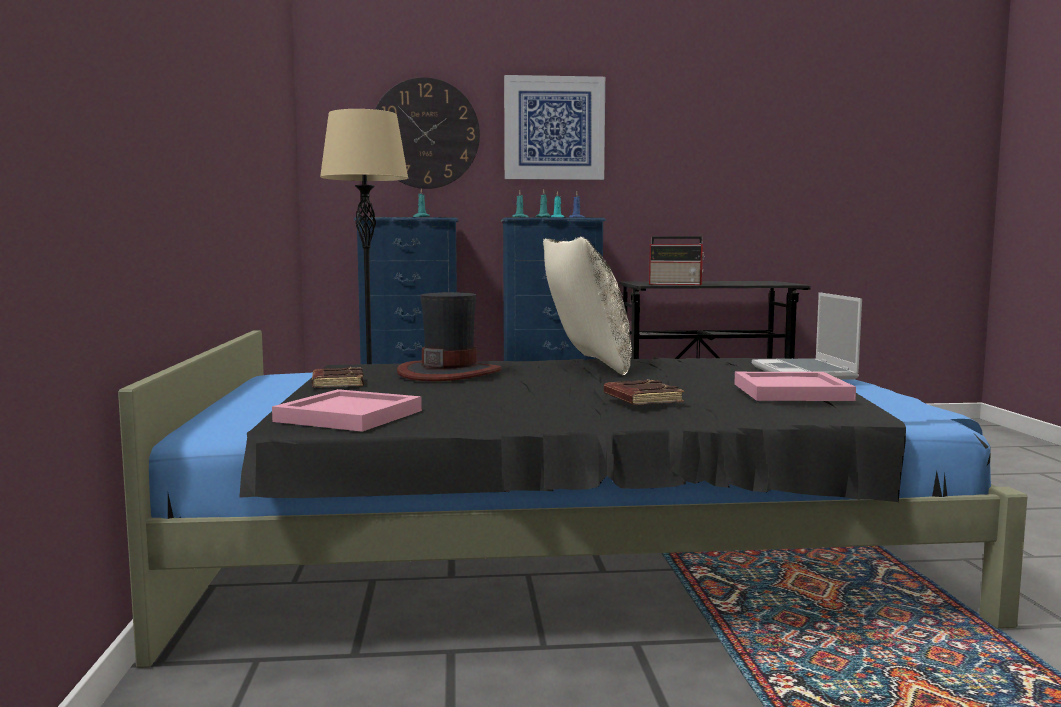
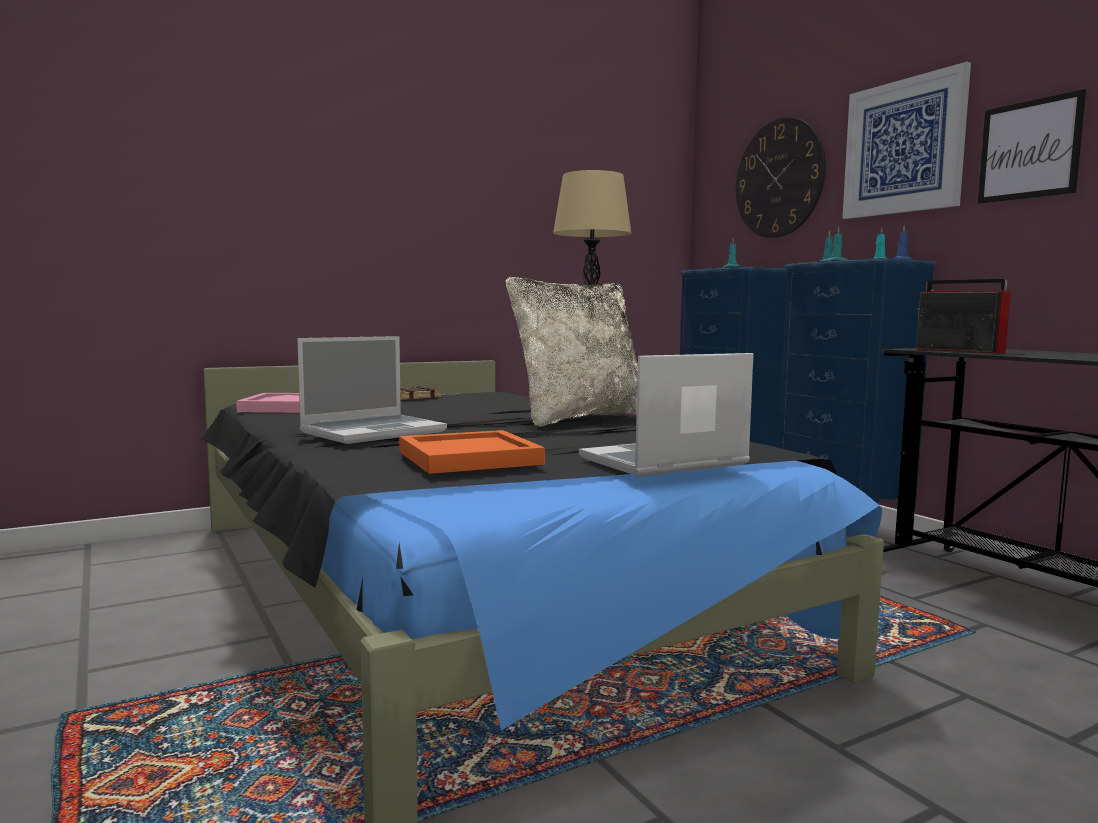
camera: 65 degrees right, 0 degrees up
(449, 373) = (482, 404): hat -> none
(641, 399) = (374, 432): brown book -> laptop
(649, 148) = (1029, 149): none -> picture
(677, 284) = (957, 351): radio -> radio turned 150 degrees clockwise
(792, 391) = (471, 458): pink tray -> orange tray

